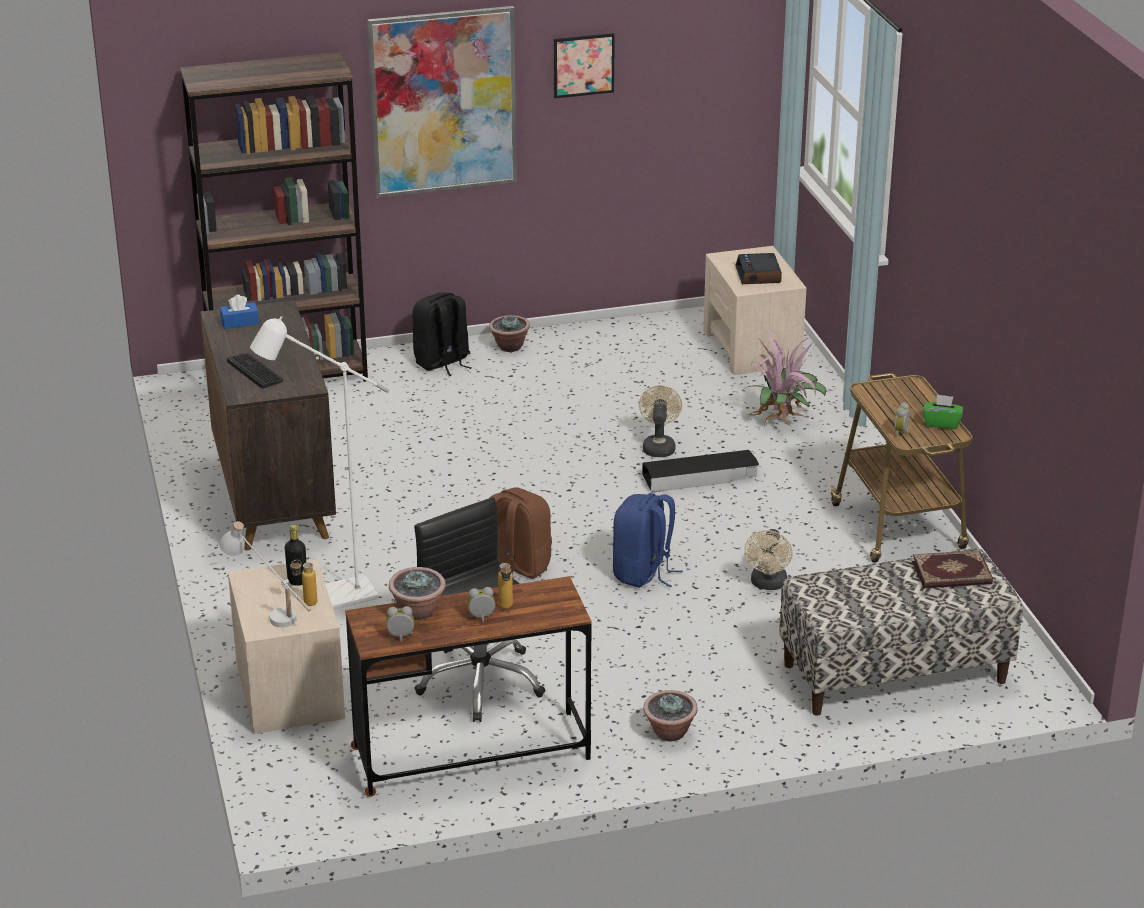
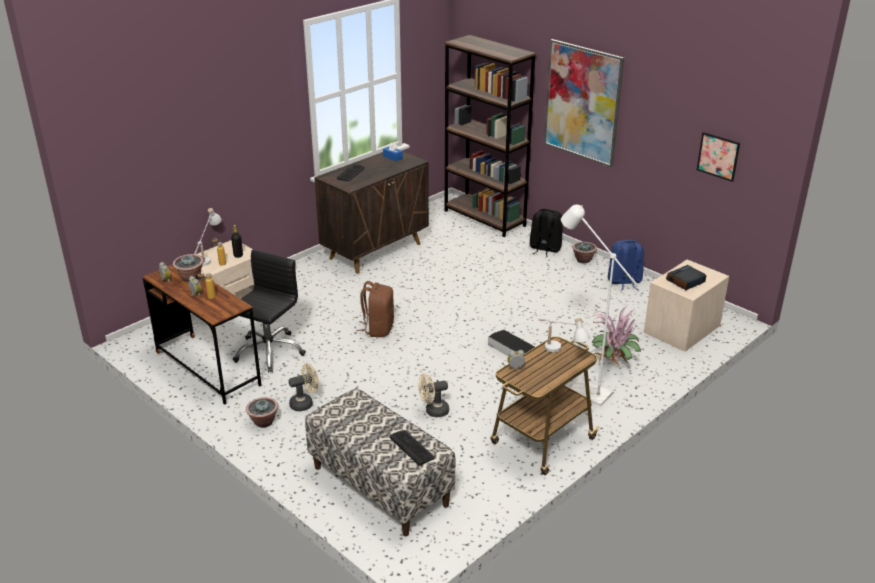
camera: 60 degrees right, 0 degrees up
(331, 598) = (308, 291): white floor lamp -> white floor lamp (582, 390)
(583, 65) = (657, 110): picture -> picture (718, 156)
(643, 573) = (406, 367): blue backpack -> blue backpack (624, 281)
(658, 446) = (537, 333): beige fan -> beige fan (305, 403)
(893, 395) = (560, 354): none -> white table lamp
(941, 423) = (543, 380): green tissue box -> none
(952, 574) = (412, 447): book -> keyboard

